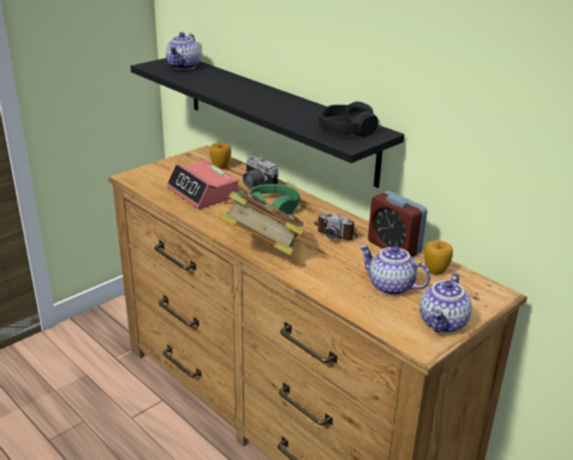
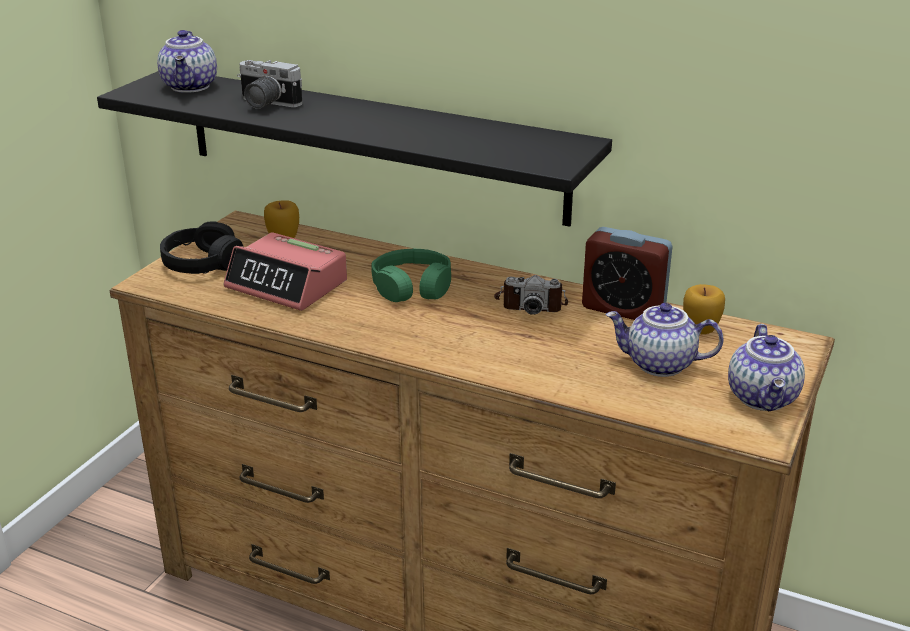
camera: 20 degrees left, 0 degrees up
(256, 184) = (359, 256): camera -> camera (265, 104)
(262, 250) = (444, 352): book -> none
(346, 129) = (529, 145): black headphones -> black headphones (202, 263)

